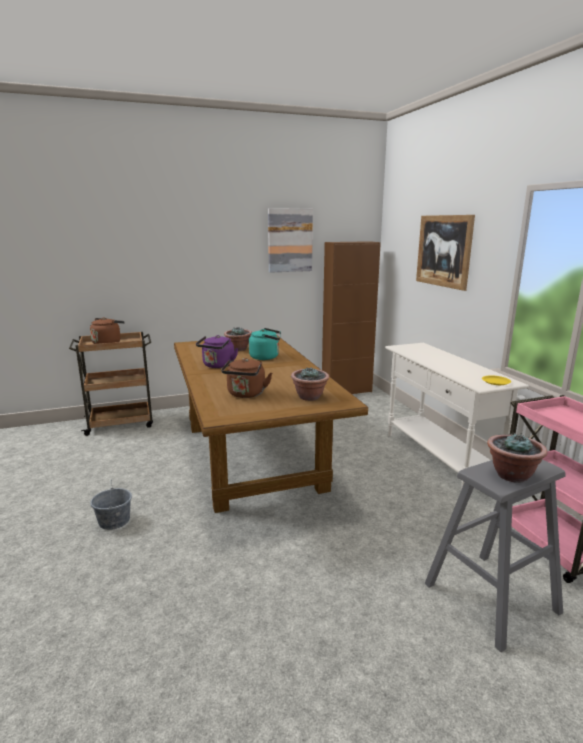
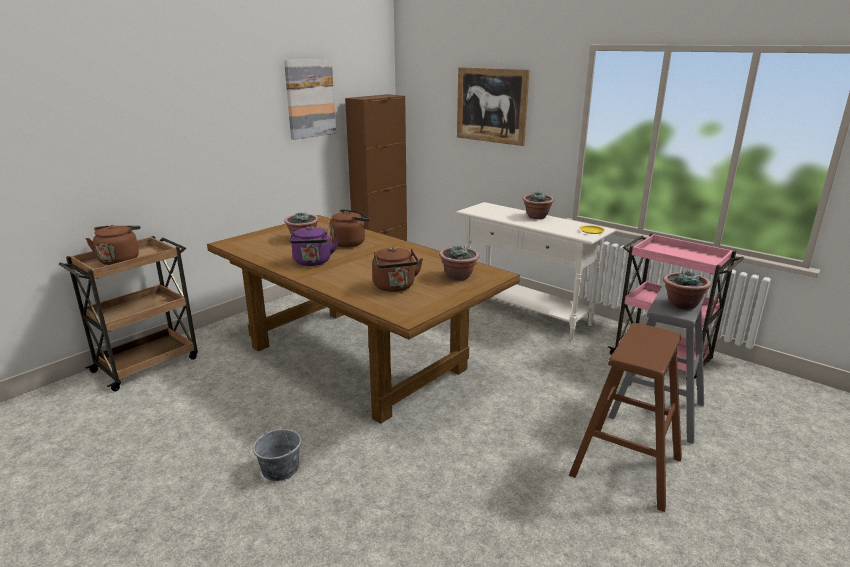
camera: 30 degrees left, 5 degrees up
(266, 357) = (350, 243): turquoise kettle -> brown kettle
(392, 642) = (626, 467): none -> brown stool
(455, 361) = (537, 217): none -> potted plant

